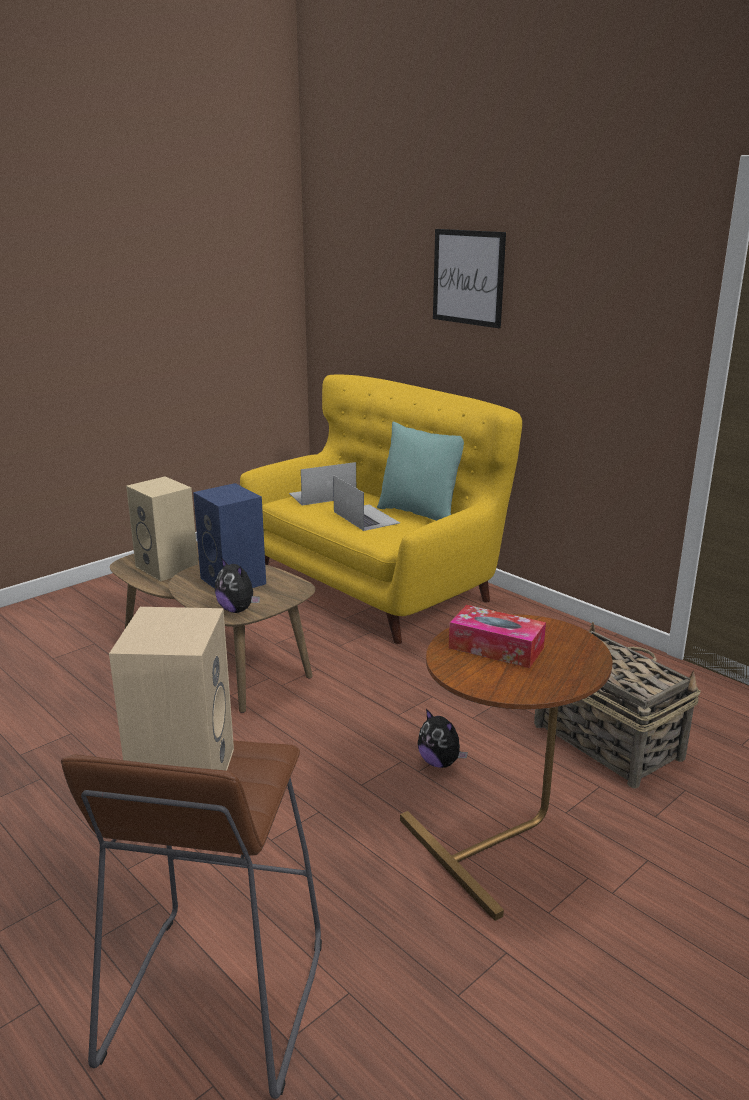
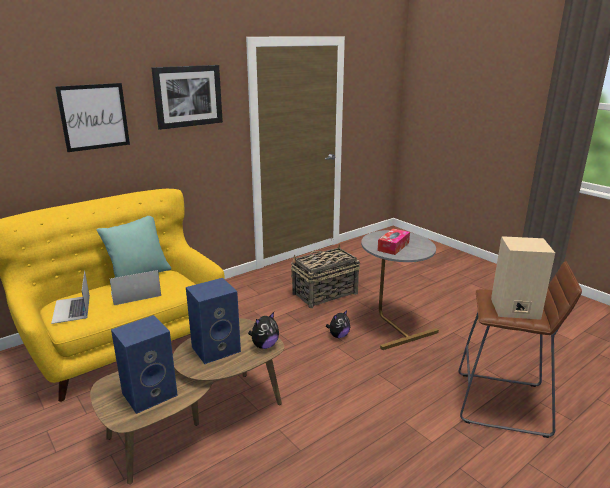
camera: 85 degrees left, 0 degrees up
(168, 568) = (150, 393): beige speaker -> blue speaker
(503, 840) = (392, 326): brown side table -> grey side table
(597, 267) = (188, 96): none -> picture

